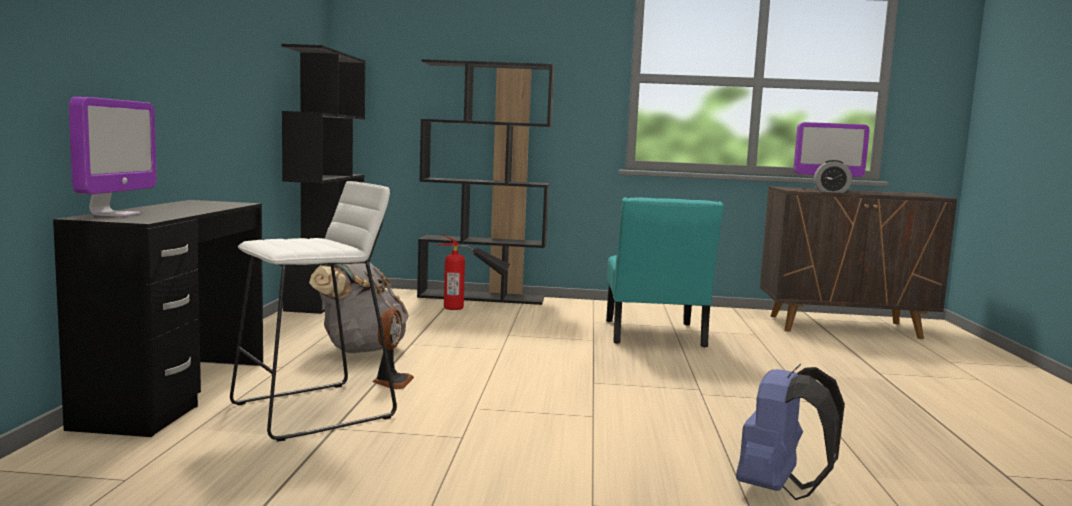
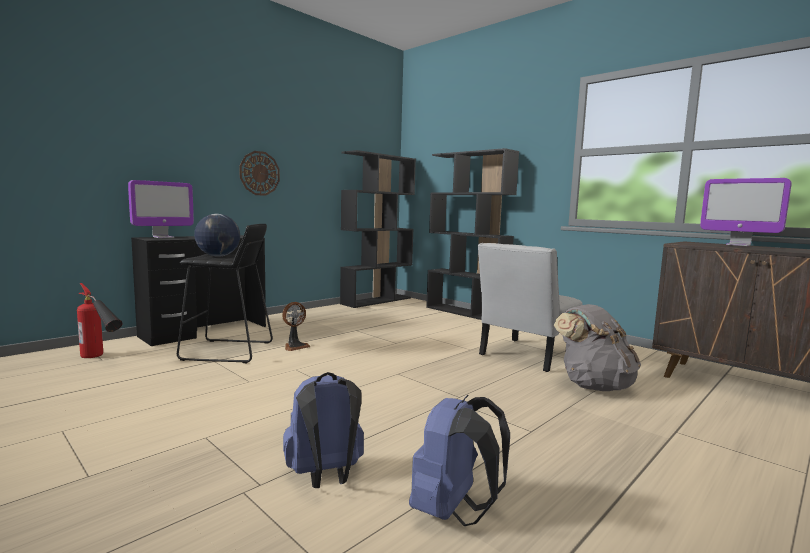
camera: 40 degrees right, 0 degrees up
(198, 81) = (259, 173): none -> wall clock
(304, 243) = (218, 256): none -> globe
(314, 411) = (228, 351): white stool -> black stool
(360, 349) = (324, 328): grey backpack -> grey backpack (593, 386)
(472, 308) = (442, 318): fire extinguisher -> fire extinguisher (100, 359)
(654, 335) = (525, 356): turquoise chair -> white chair
(831, 191) = (717, 246): alarm clock -> none
(903, 474) = (453, 511): none -> blue backpack

